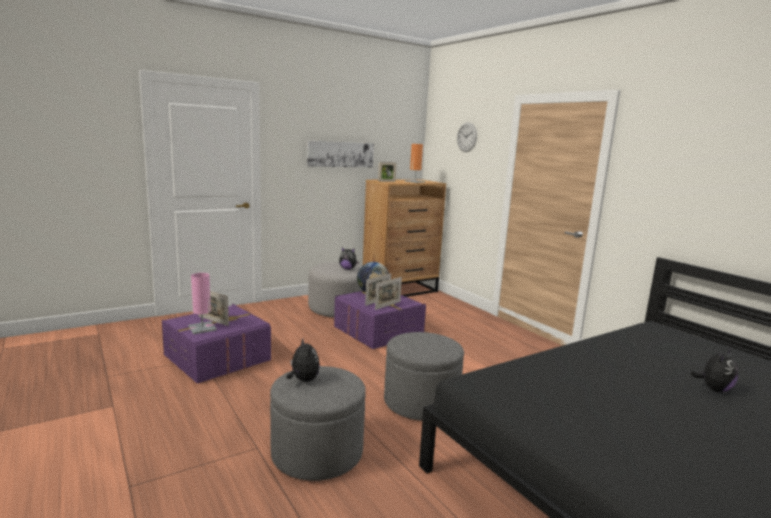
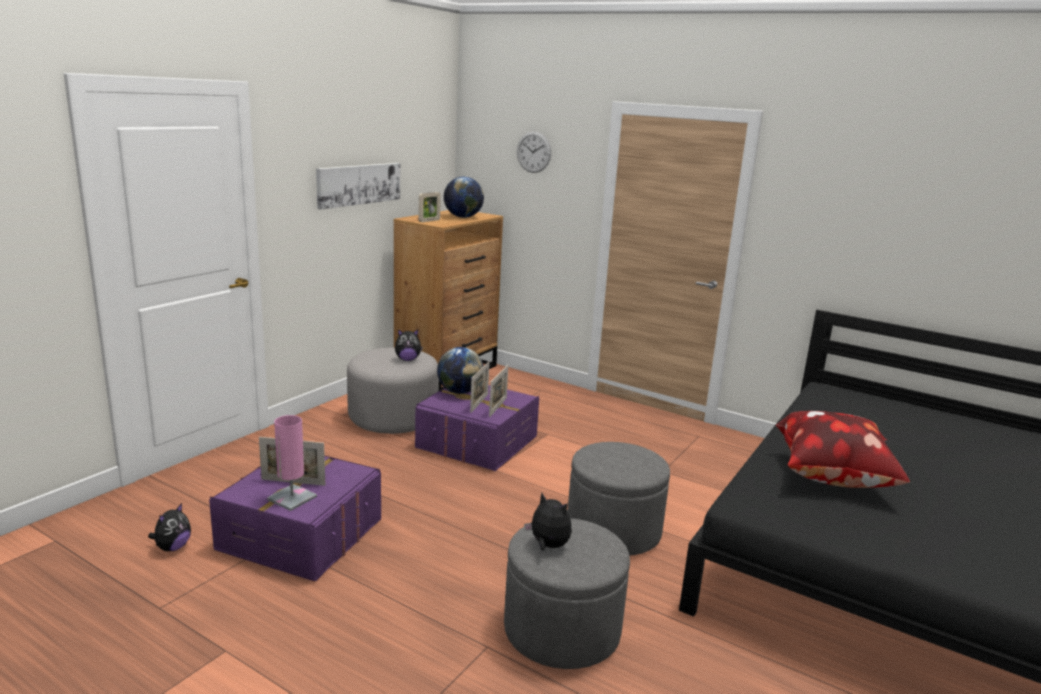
camera: 25 degrees left, 5 degrees up
(414, 181) = (463, 217): orange table lamp -> globe
(580, 384) = (833, 479): none -> pillow
(714, 389) = (933, 456): plush toy -> plush toy (172, 547)

